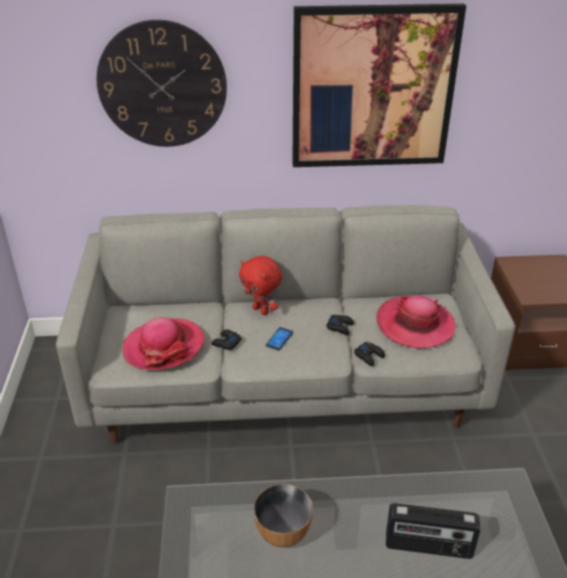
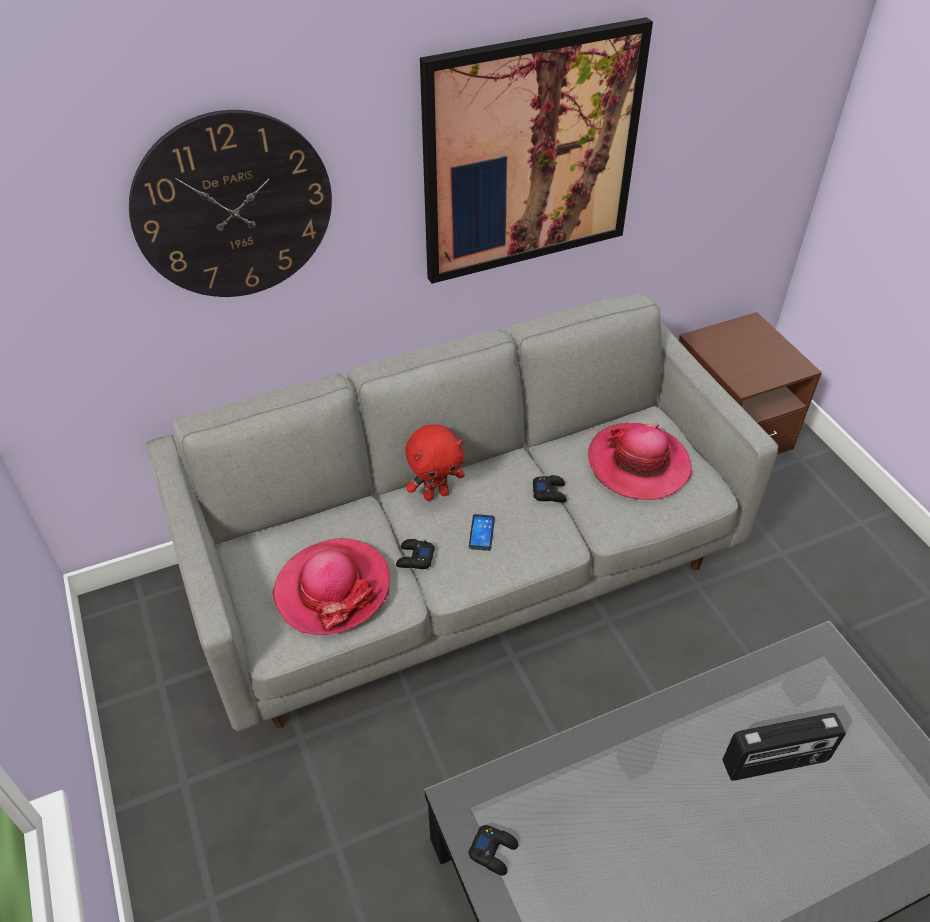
camera: 20 degrees left, 10 degrees up
(261, 310) = (436, 494): red plush toy -> red plush toy turned 45 degrees counterclockwise
(282, 533) = (603, 804): bowl -> none
(369, 356) = (606, 526): black game controller -> black game controller (493, 851)

